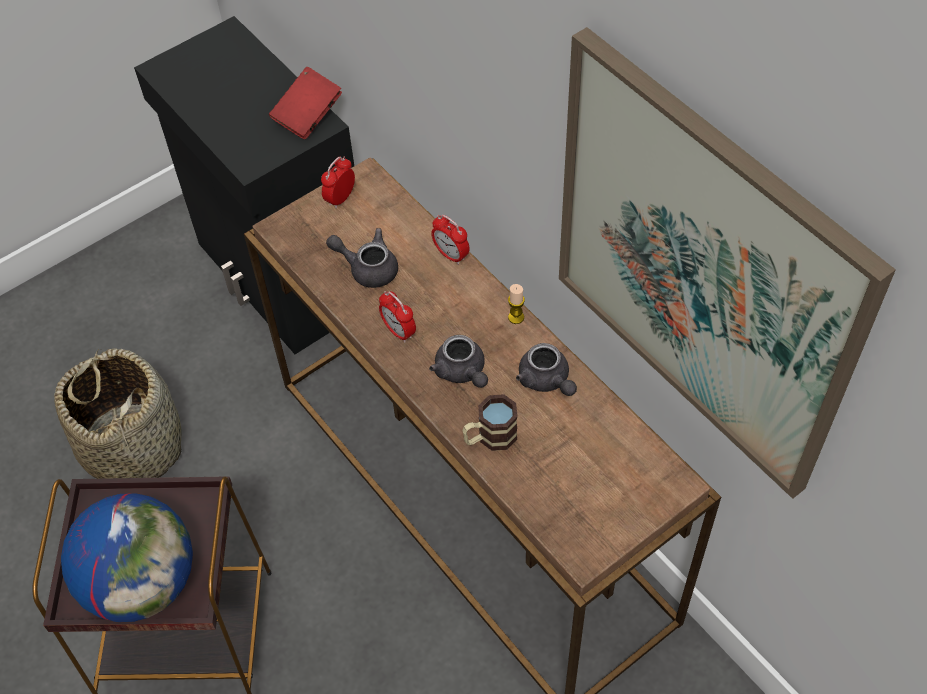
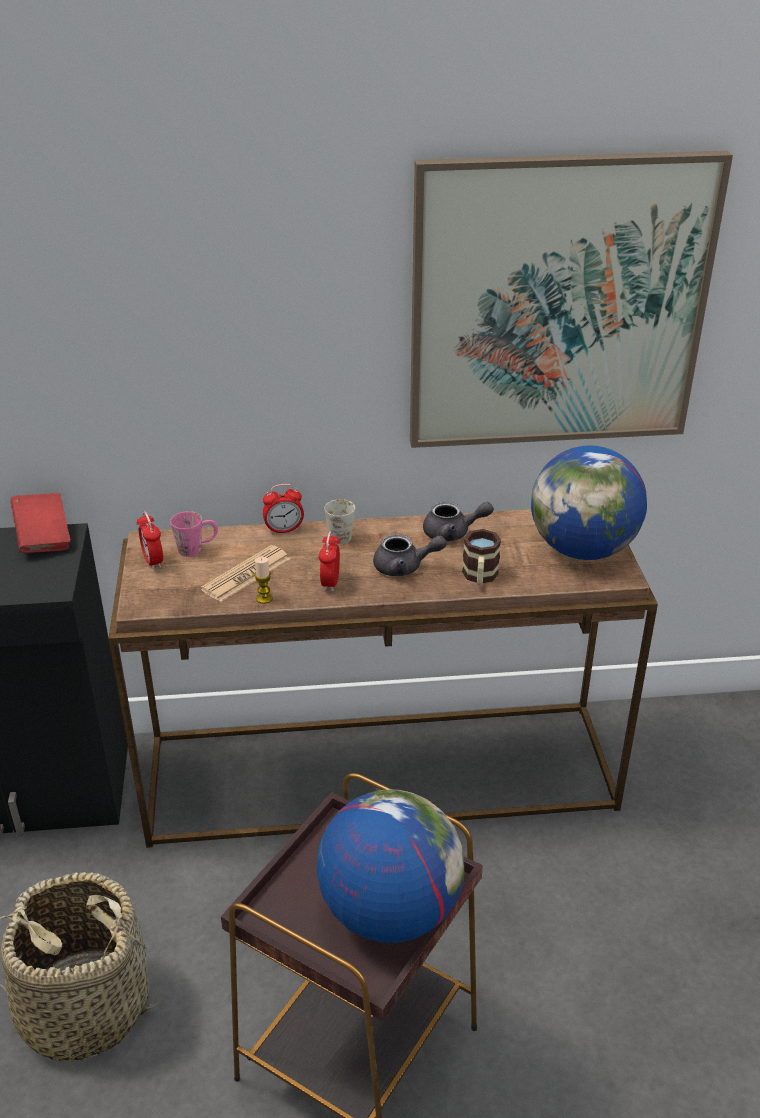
camera: 60 degrees left, 20 degrees down
(368, 268) = (246, 574): grey teapot -> newspaper
(379, 214) = (197, 548): none -> pink mug
(399, 331) = (330, 583): alarm clock -> alarm clock turned 105 degrees clockwise
(479, 299) = (343, 533): none -> white mug
(516, 317) = (380, 524): candle -> candle (264, 598)
(603, 501) = (583, 550): none -> globe

